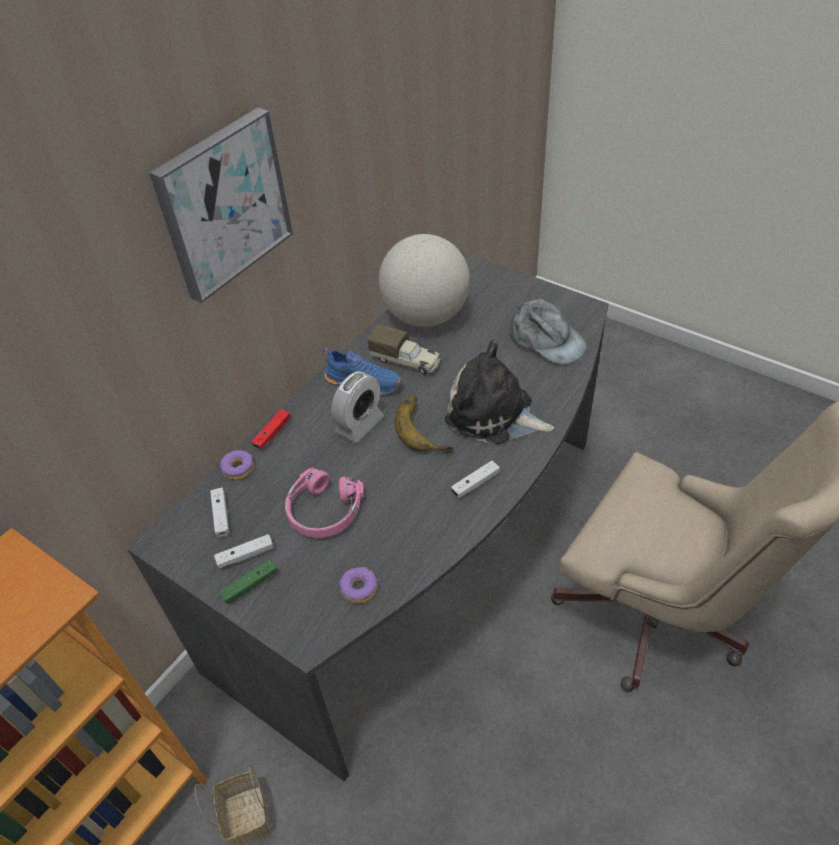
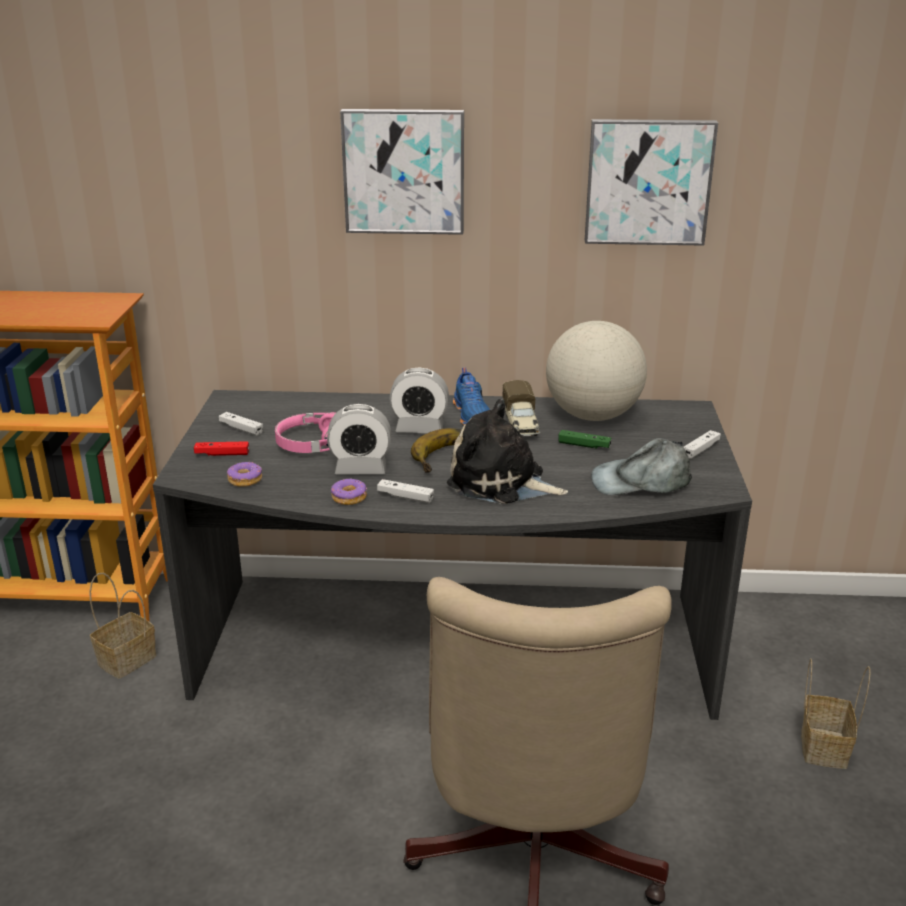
camera: 55 degrees right, 20 degrees down
(221, 516) = (270, 408): white game controller -> white game controller (701, 449)
(238, 468) = (322, 399): donut -> donut (349, 498)
(250, 585) = (215, 439): green game controller -> green game controller (584, 445)
(272, 433) = (371, 399): red game controller -> red game controller (222, 454)
(393, 97) = (648, 182): none -> picture
(403, 494) = (360, 469): none -> alarm clock
(493, 415) = (501, 482): plush toy -> plush toy turned 60 degrees counterclockwise
(546, 340) = (641, 481): grey cap -> grey cap turned 75 degrees clockwise
(635, 413) = (822, 746): none -> basket

